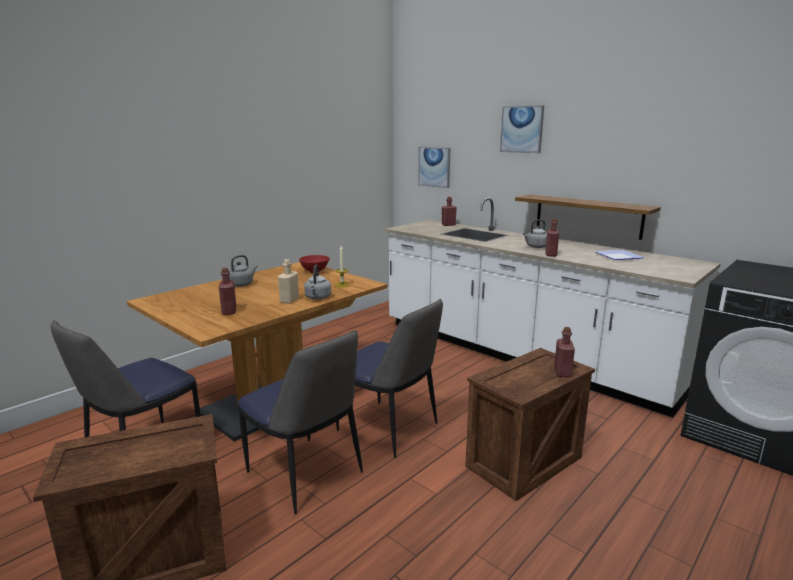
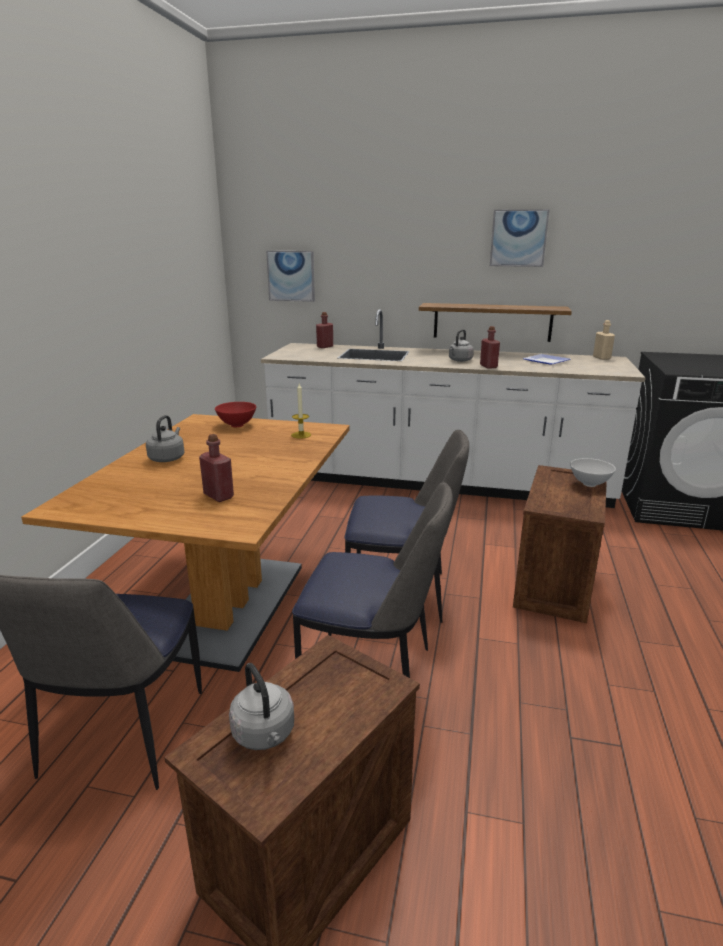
camera: 30 degrees left, 5 degrees up
(289, 300) = (272, 466): beige bottle -> beige bottle (601, 358)
(317, 298) = (301, 456): grey kettle -> grey kettle (264, 735)
(522, 129) = (410, 227): picture -> picture (518, 238)
(562, 372) = (589, 484): red bottle -> white bowl

